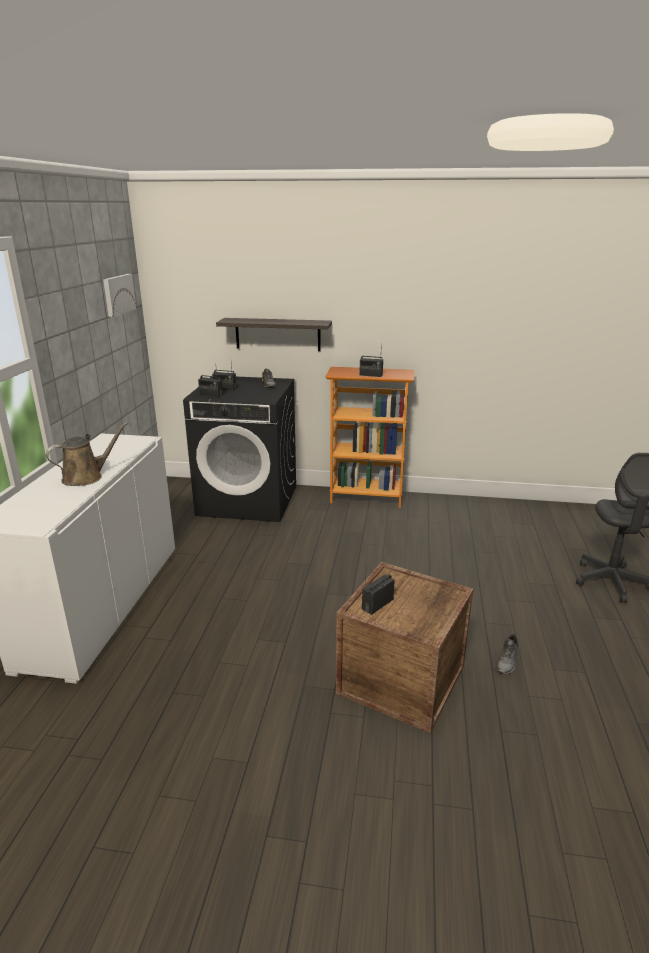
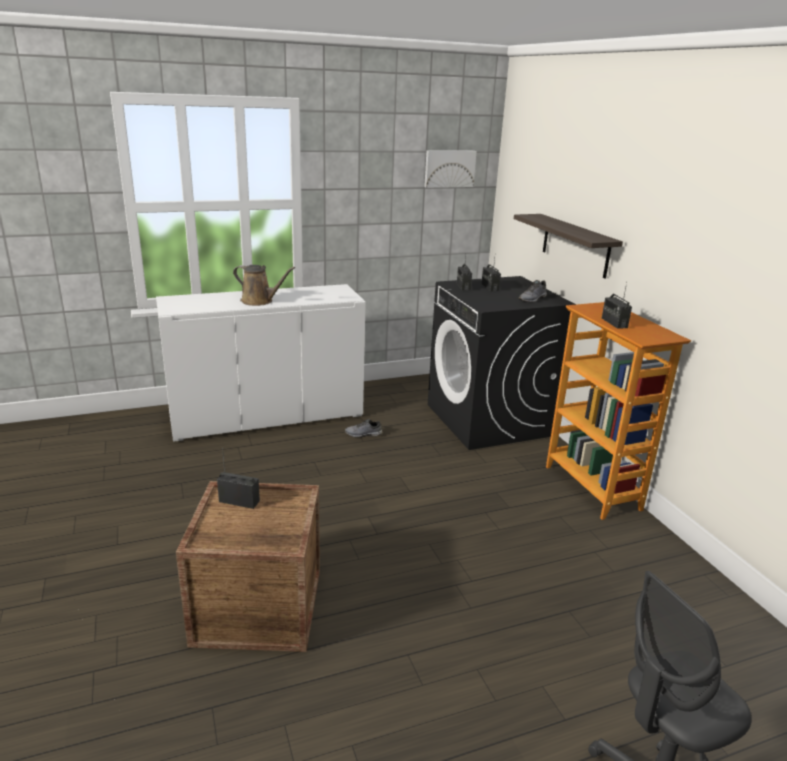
camera: 60 degrees right, 0 degrees up
(507, 661) = (339, 692): grey shoe -> grey shoe (363, 434)

